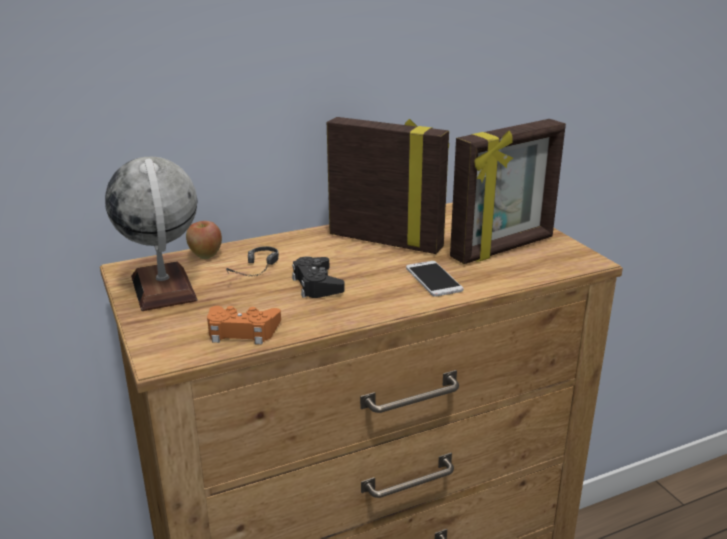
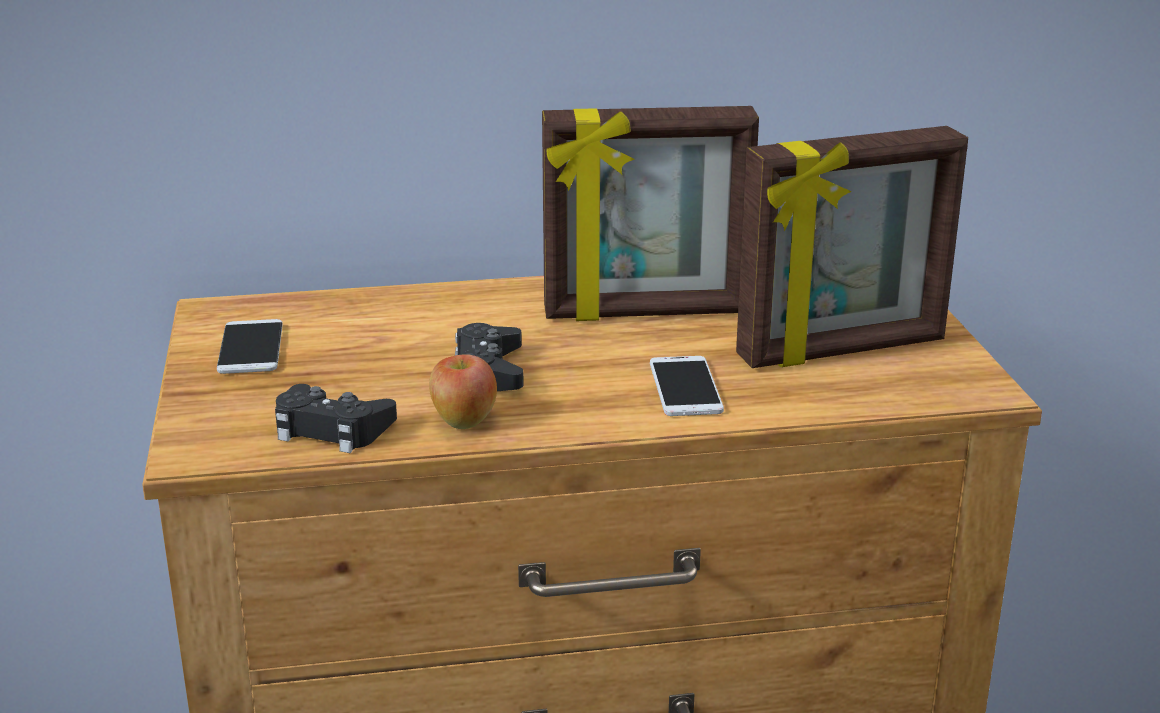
camera: 15 degrees right, 0 degrees up
(164, 288) = (251, 348): globe -> phone
(205, 255) = (340, 303): apple -> apple (463, 421)
(242, 331) = (331, 429): orange game controller -> black game controller
(255, 272) = (403, 339): headphones -> none
(386, 241) = (646, 313): picture frame -> picture frame turned 135 degrees clockwise

